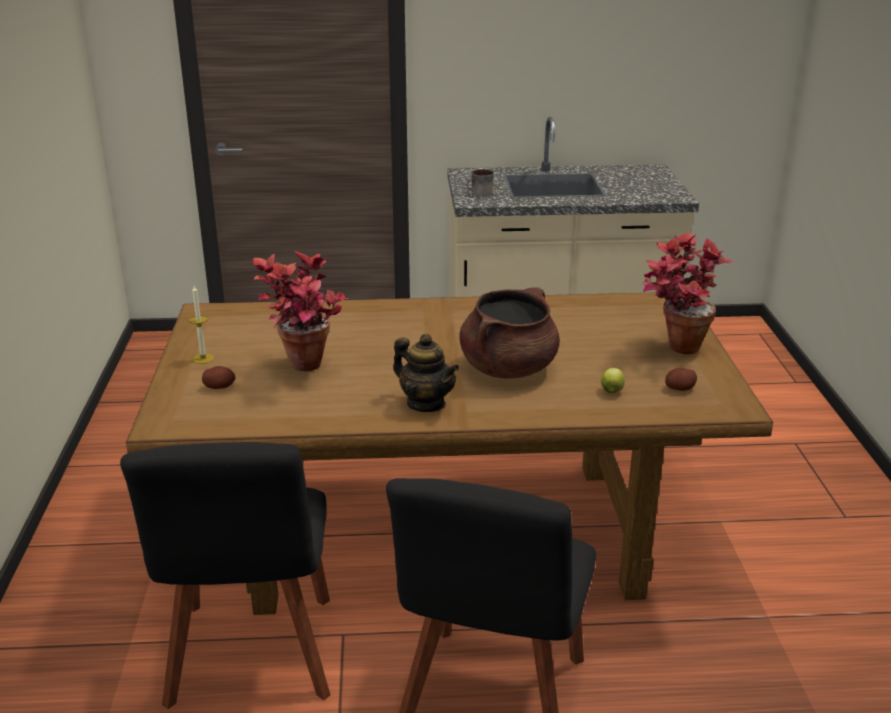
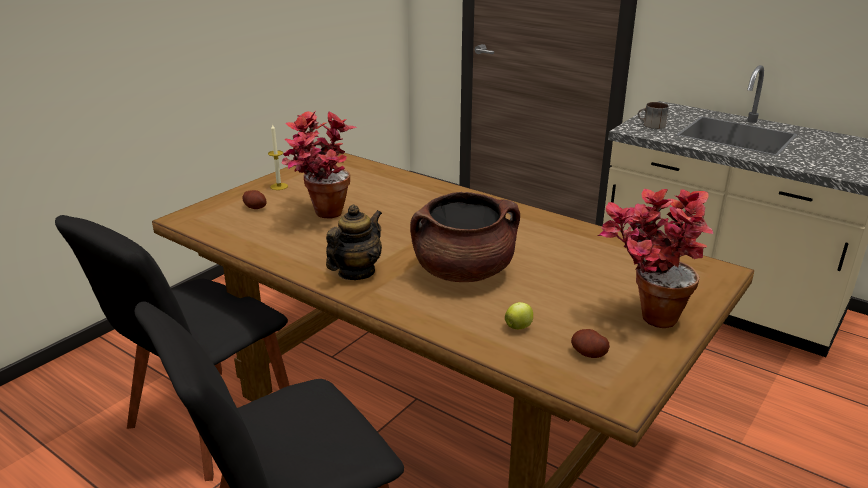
camera: 40 degrees right, 0 degrees up
(426, 403) = (356, 272): teapot -> teapot turned 135 degrees counterclockwise

